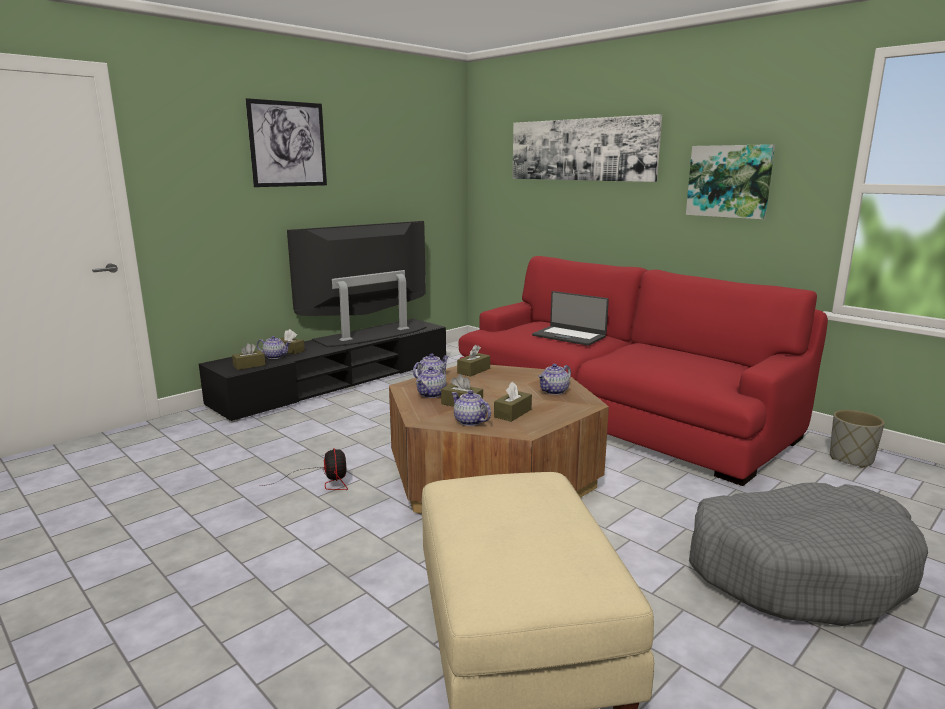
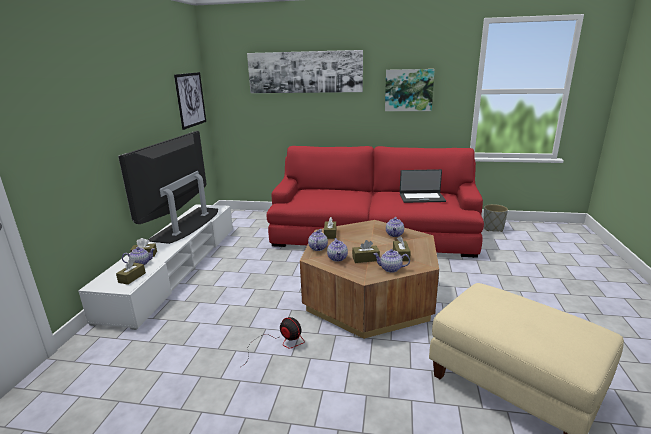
camera: 35 degrees left, 5 degrees up
(288, 144) = (105, 80): picture -> picture (190, 100)
(337, 382) = (176, 268): black tv stand -> white tv stand
(569, 336) = (342, 196): laptop -> laptop (421, 198)
(798, 569) = (545, 290): grey dog bed -> none

